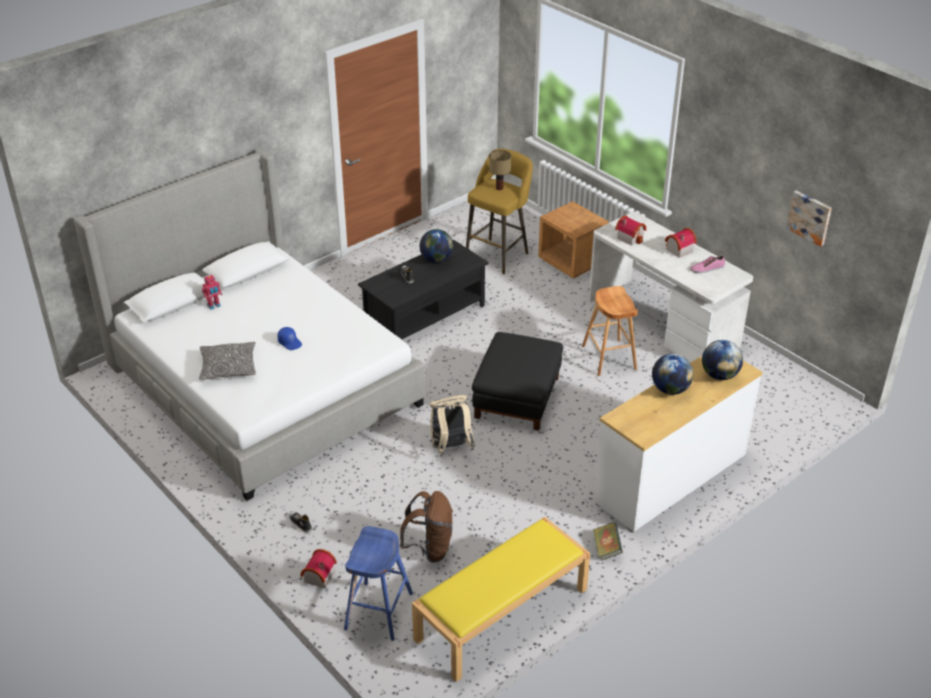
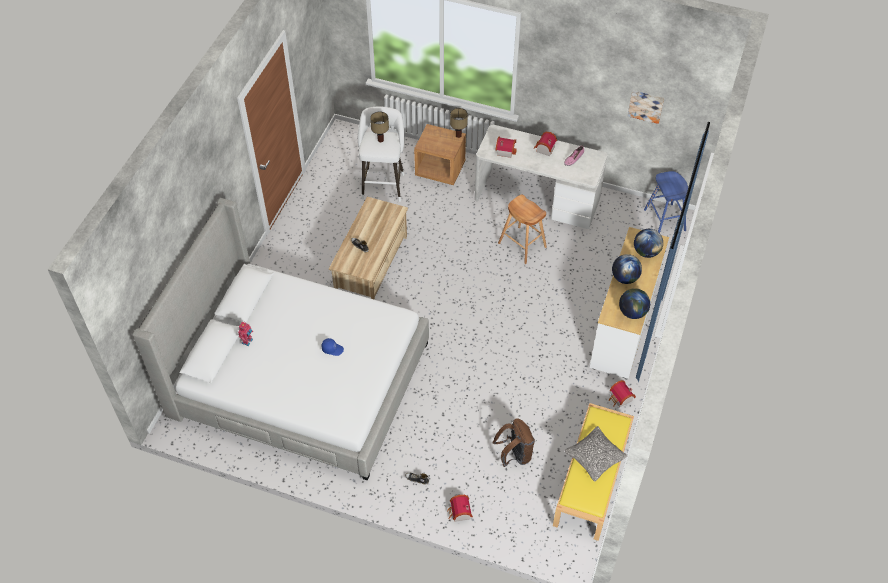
camera: 30 degrees left, 15 degrees up
(228, 367) = (306, 392): pillow -> pillow (595, 457)
(378, 611) = (516, 517): blue stool -> blue stool (664, 220)
(425, 316) = (371, 264): black coffee table -> beige coffee table
(436, 259) = (369, 221): globe -> globe (632, 312)
(450, 447) = (471, 369): beige backpack -> none
(498, 254) = (383, 184): yellow stool -> white stool
(516, 397) = (484, 306): black ottoman -> none
(599, 221) = (458, 135): none -> table lamp
(606, 548) = (620, 399): book -> toy house

